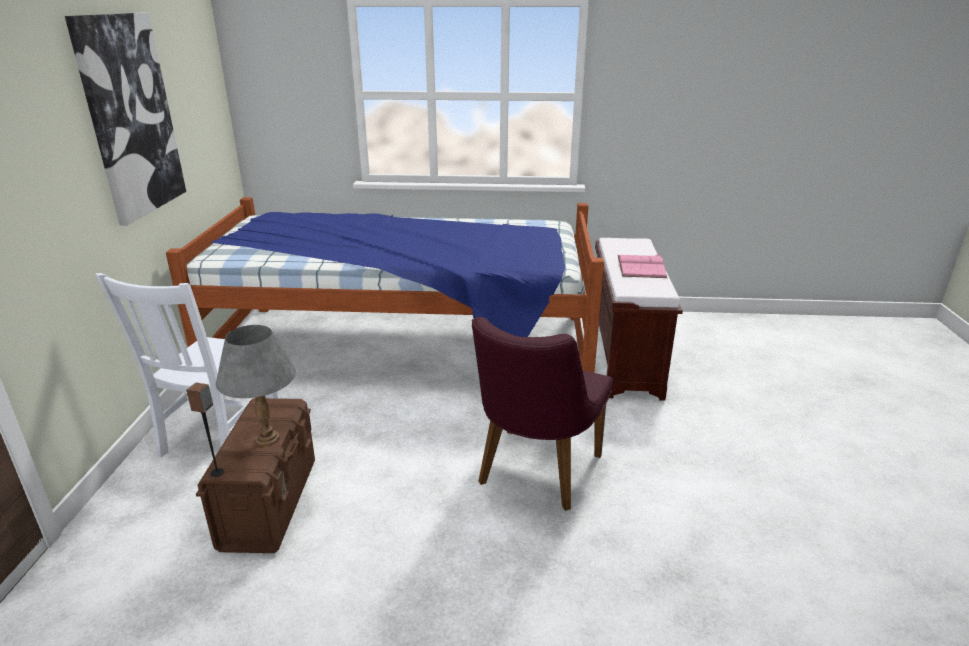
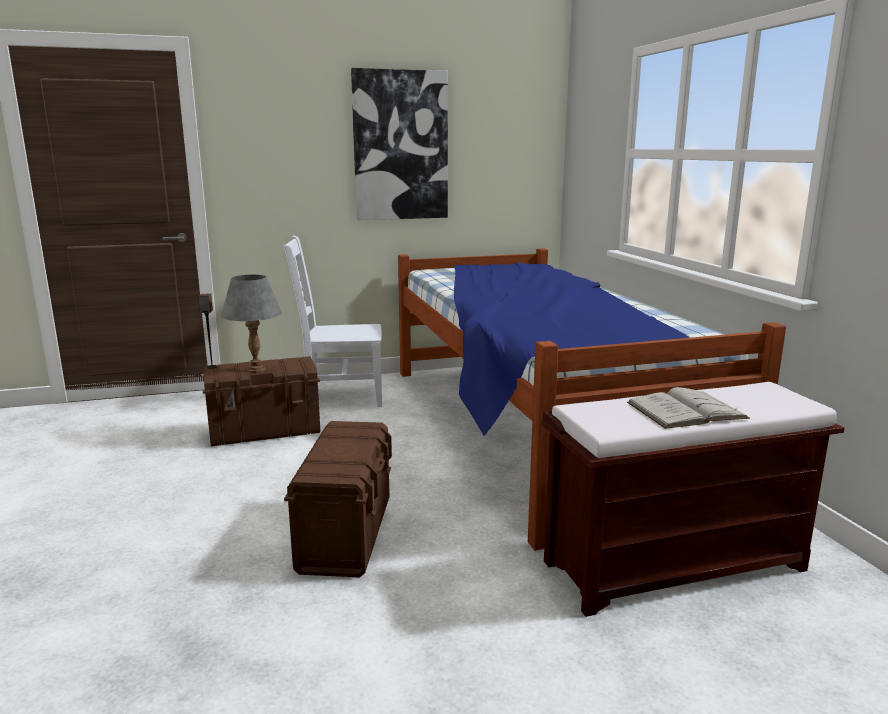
camera: 70 degrees right, 10 degrees down
(534, 475) = (346, 534): purple chair -> brown storage box
(641, 266) = (686, 410): pink book -> white book

